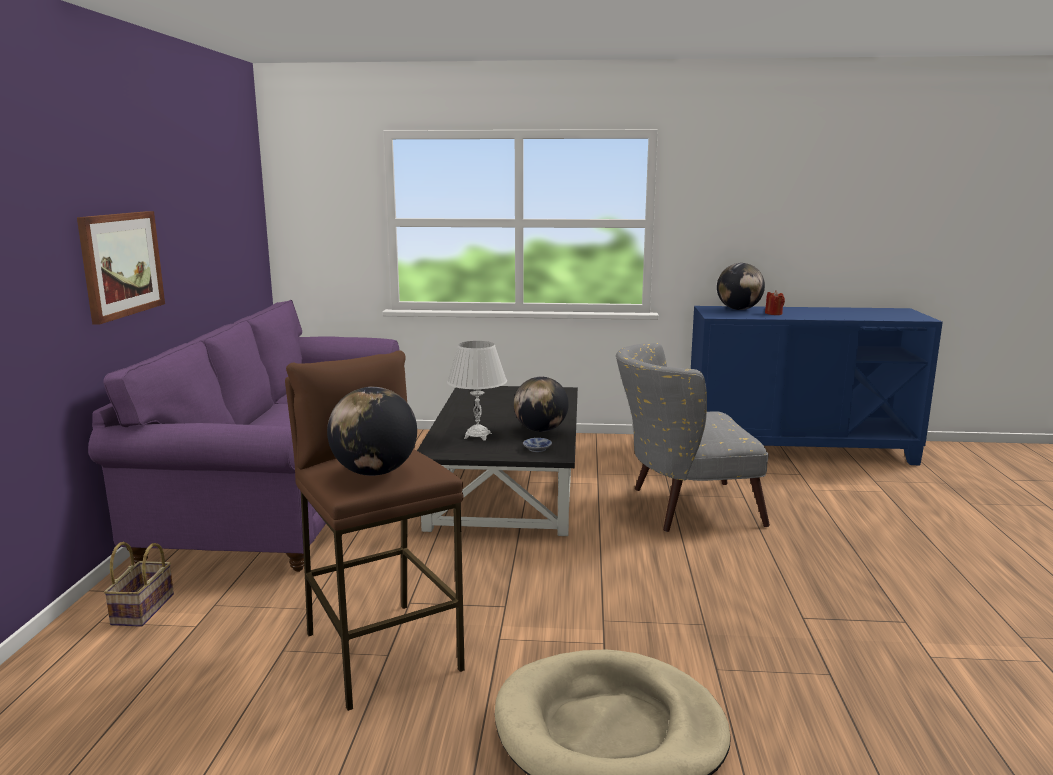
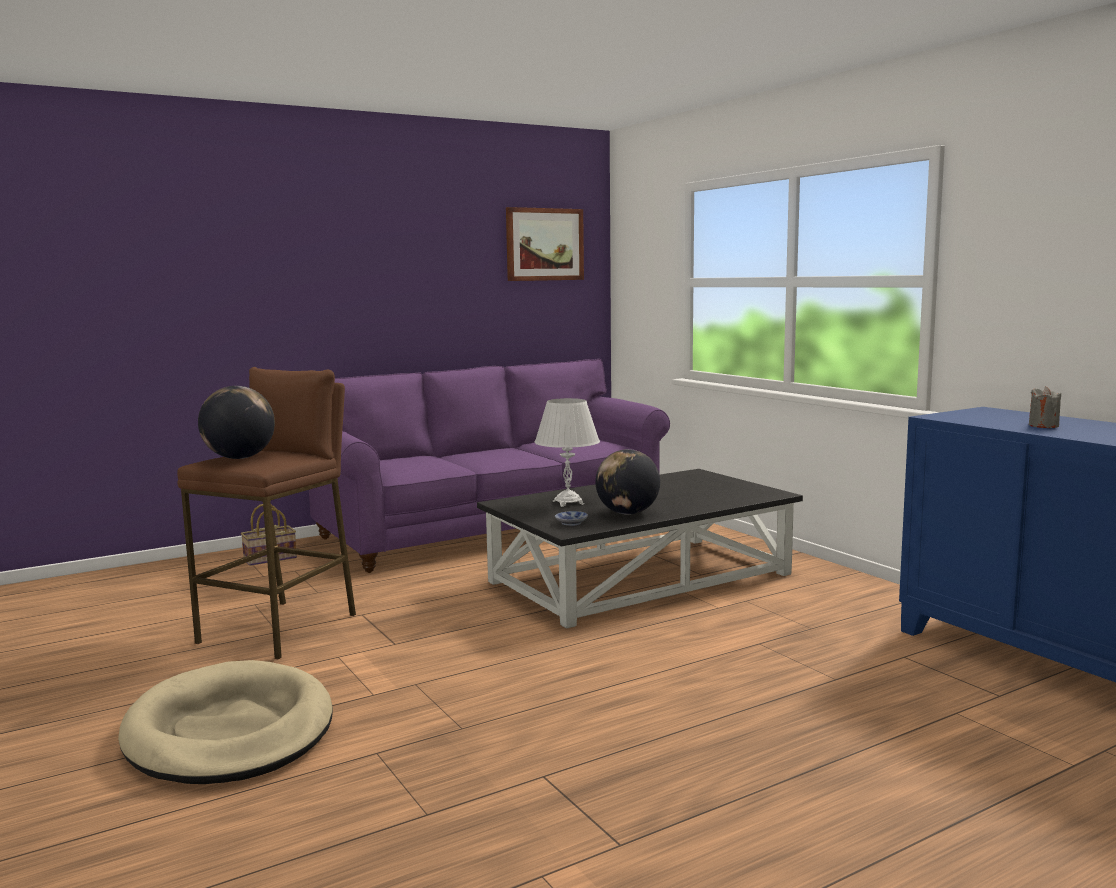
camera: 55 degrees right, 5 degrees down
(121, 264) = (361, 303): picture -> picture (544, 244)
(681, 507) = (733, 656): grey armchair -> none
(738, 309) = (1019, 416): globe -> none
(773, 313) = (1043, 426): red candle -> grey candle

